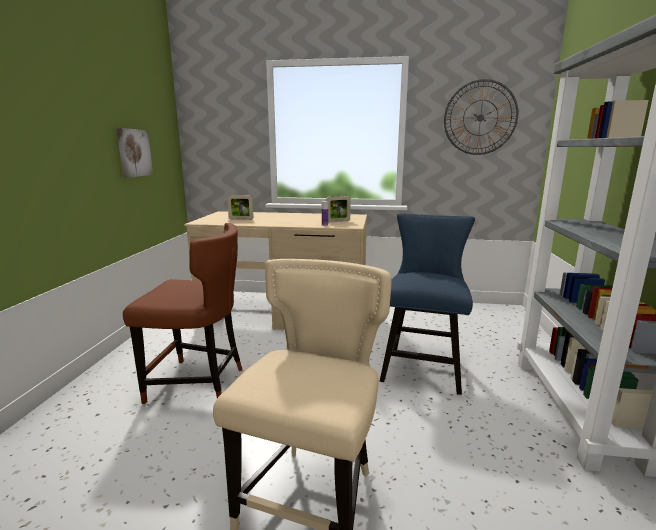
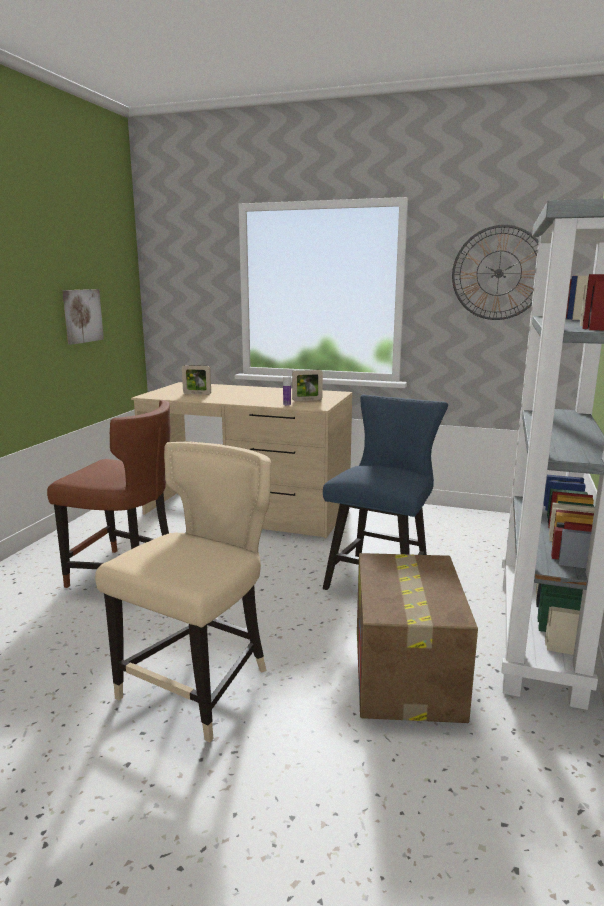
camera: 10 degrees right, 0 degrees up
(494, 460) = (407, 673): none -> cardboard box

